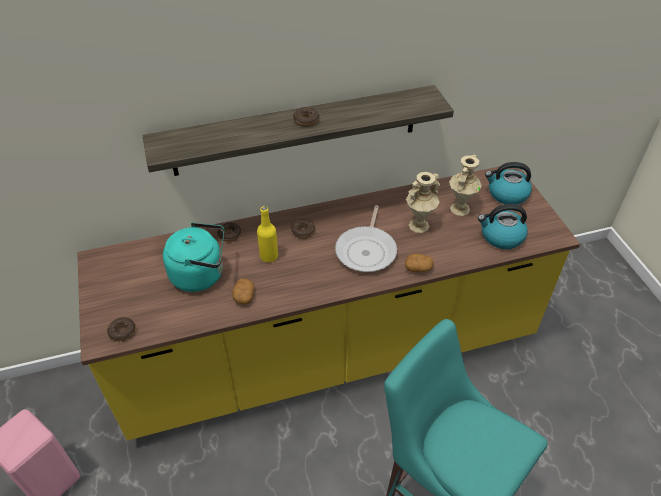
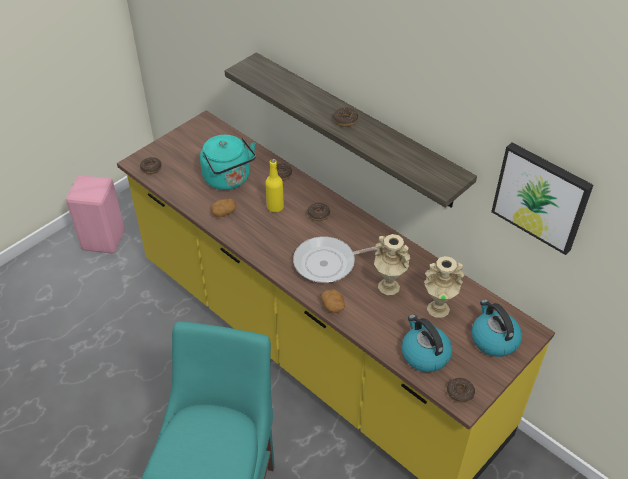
camera: 60 degrees right, 0 degrees up
(495, 61) = (541, 196): none -> picture
(548, 234) = (460, 393): none -> donut

